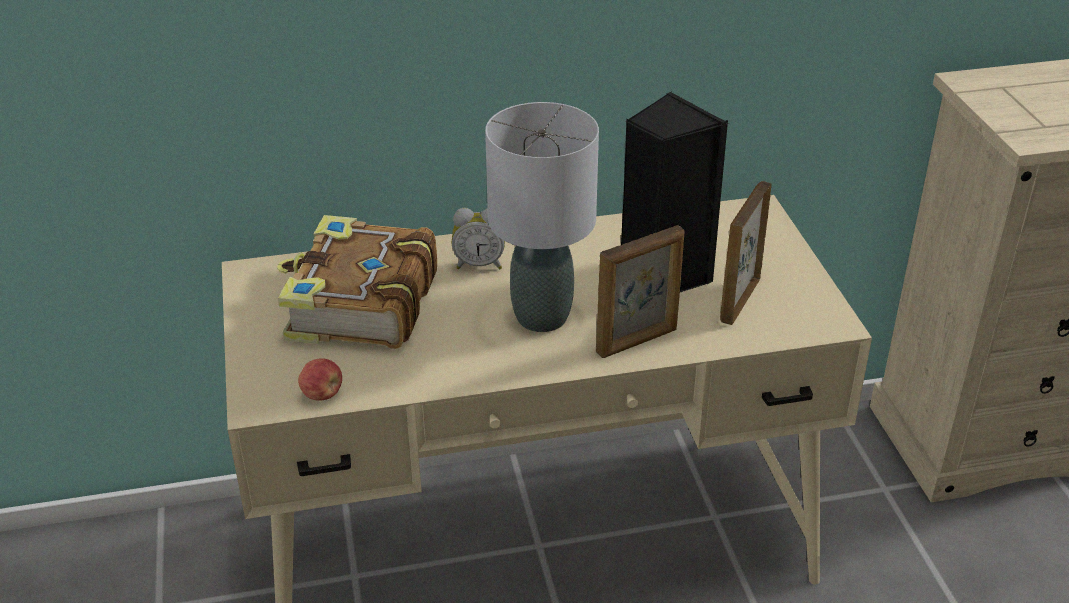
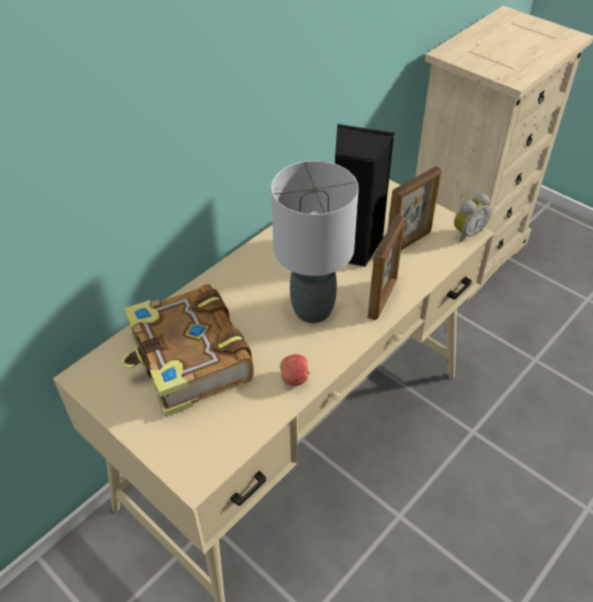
camera: 35 degrees left, 10 degrees up
(322, 394) = (232, 443): apple -> apple (295, 378)
(479, 264) = (237, 291): alarm clock -> alarm clock (466, 233)
(739, 300) = (408, 242): picture frame -> picture frame turned 120 degrees counterclockwise

